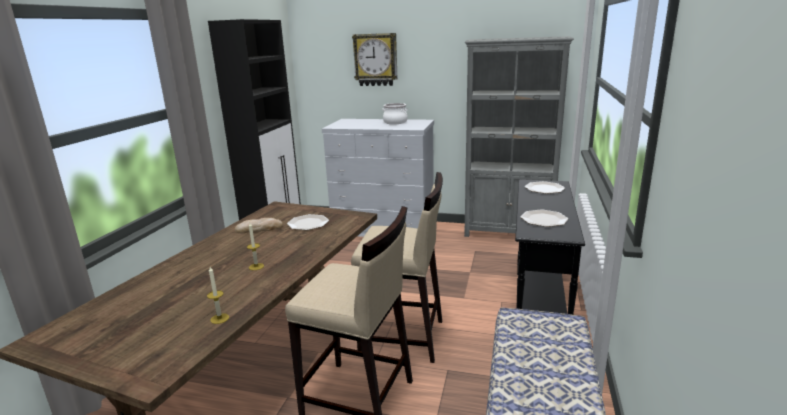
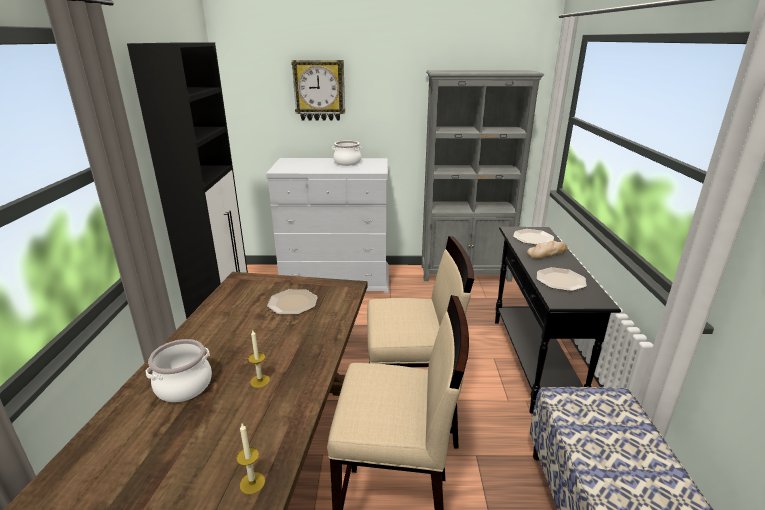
camera: 15 degrees left, 5 degrees up
(203, 264) = (184, 386): none -> cooking pot
(259, 228) = (234, 317): bread -> bread (547, 252)

